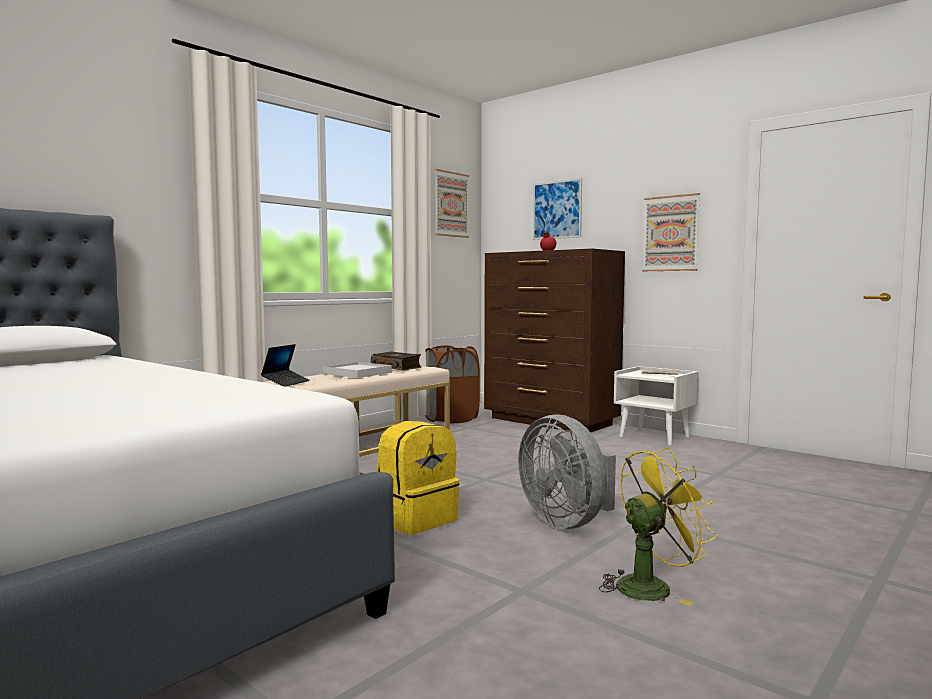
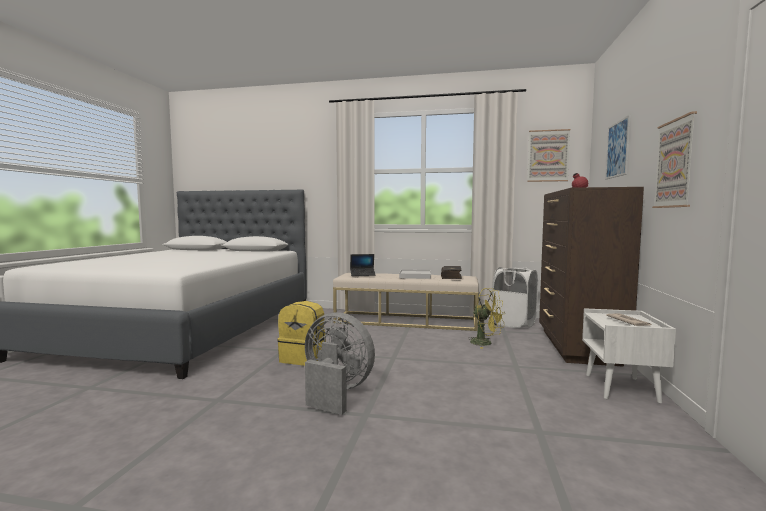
camera: 60 degrees right, 0 degrees up
(450, 419) = (514, 323): brown laundry basket -> white laundry basket
(567, 521) = (336, 392): grey fan -> grey fan turned 90 degrees clockwise
(651, 586) = (238, 434): yellow fan -> yellow fan (486, 343)

